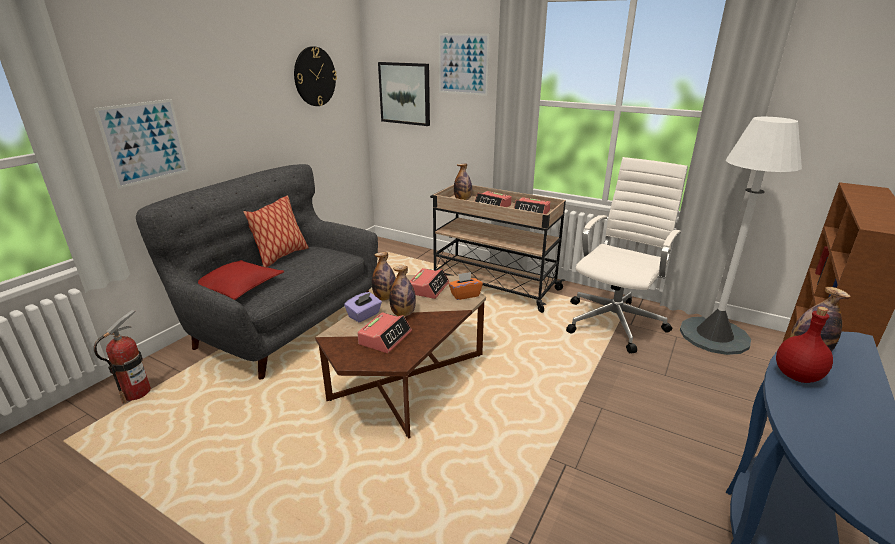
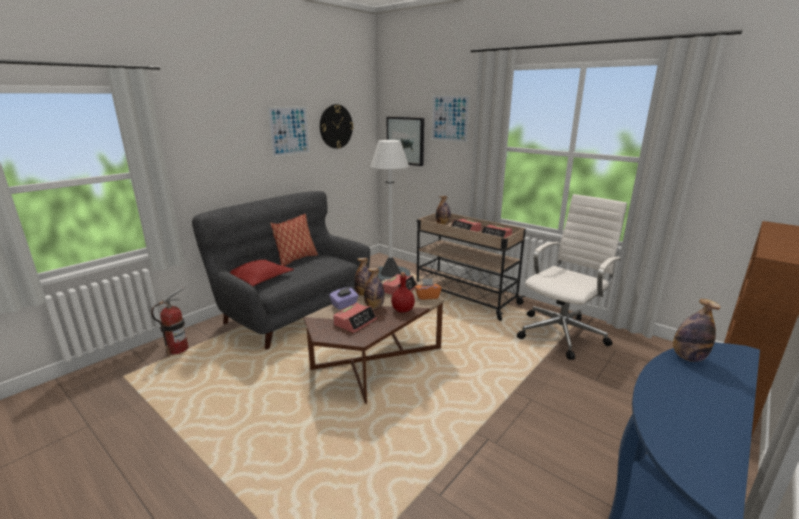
camera: 10 degrees right, 5 degrees down
(145, 142) = (205, 169): picture -> picture (289, 131)
(713, 335) = (651, 353): white floor lamp -> white floor lamp (390, 274)
(796, 376) = (670, 372): red bottle -> red bottle (402, 310)

